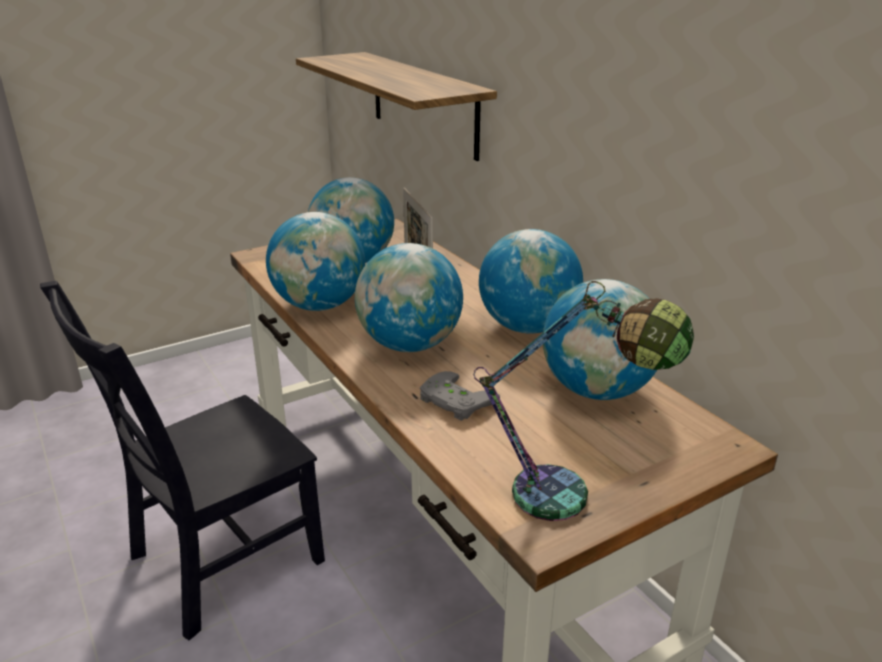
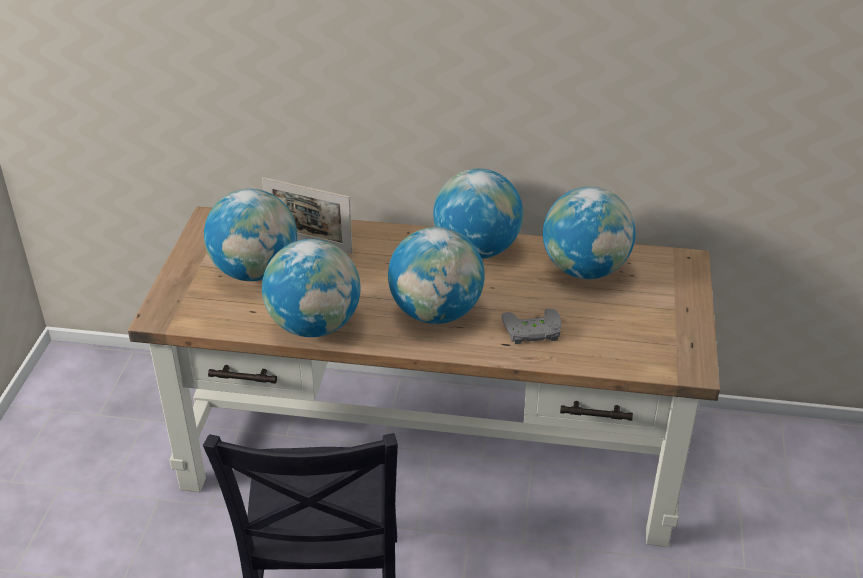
camera: 50 degrees left, 10 degrees up
(423, 103) = (229, 85): shelf -> none
(572, 502) = (677, 343): table lamp -> none

